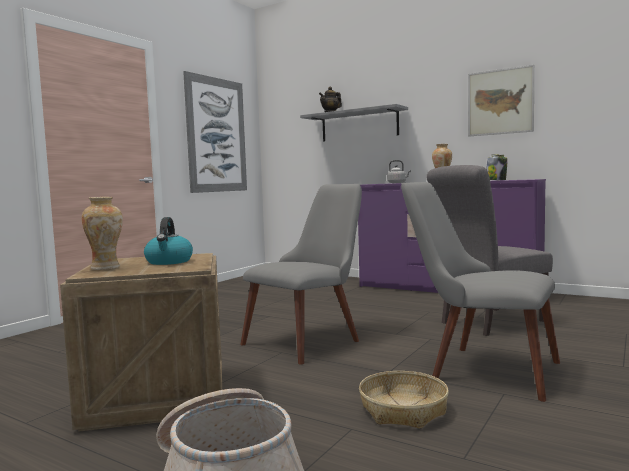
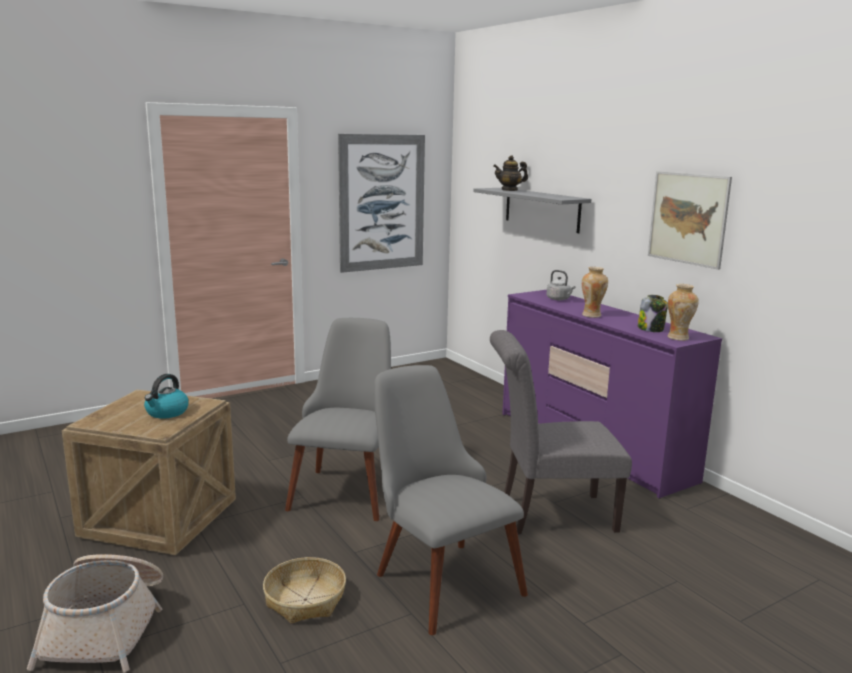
camera: 25 degrees right, 10 degrees up
(106, 268) = (114, 412): vase -> vase (678, 338)
(311, 339) = (347, 486): grey chair -> grey chair turned 60 degrees counterclockwise

